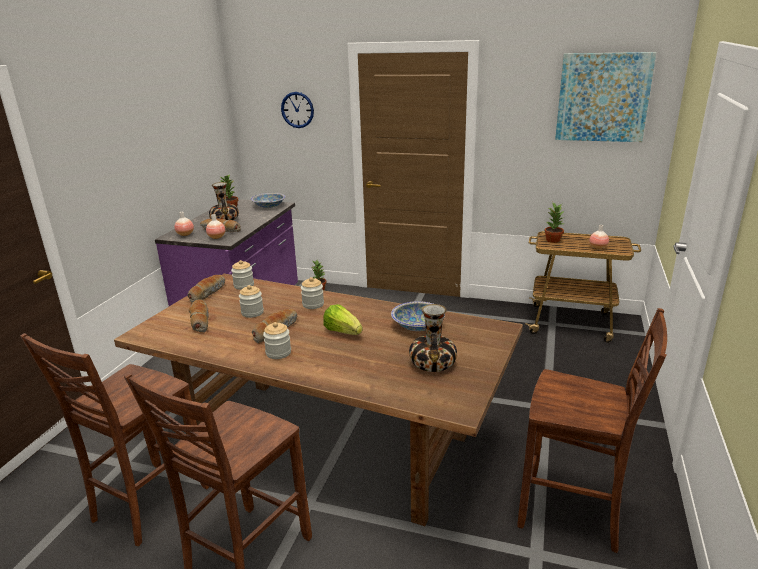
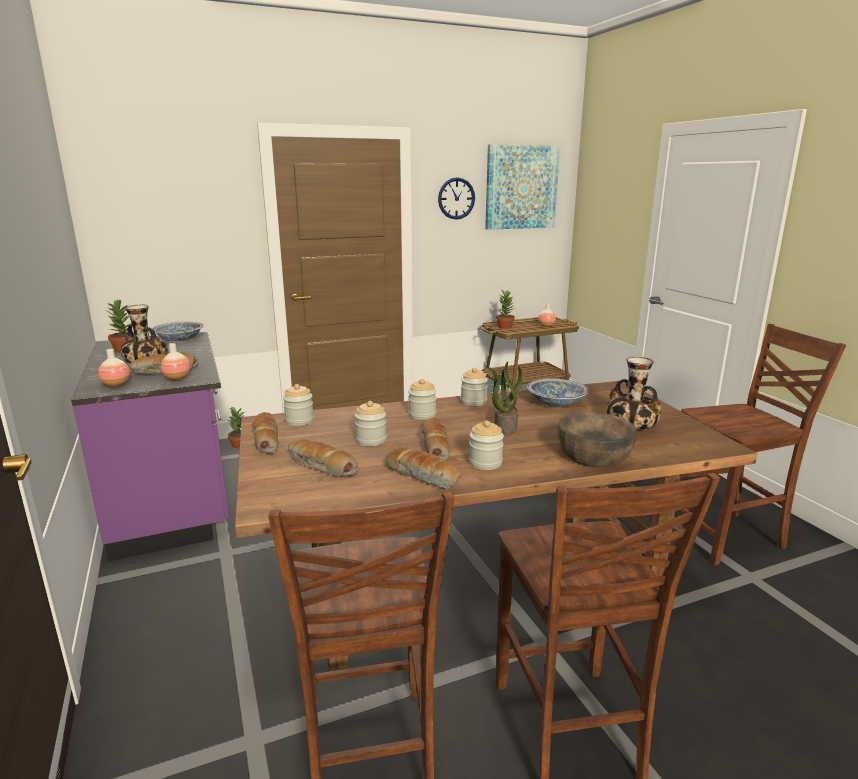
camera: 40 degrees left, 5 degrees down
(231, 347) = (423, 476): none -> bread
(297, 110) = (187, 209): wall clock -> wall clock (456, 198)
(342, 332) = (504, 426): lettuce -> potted plant
(351, 376) = (594, 455): none -> brown bowl
(364, 305) = (473, 401): none -> jar

